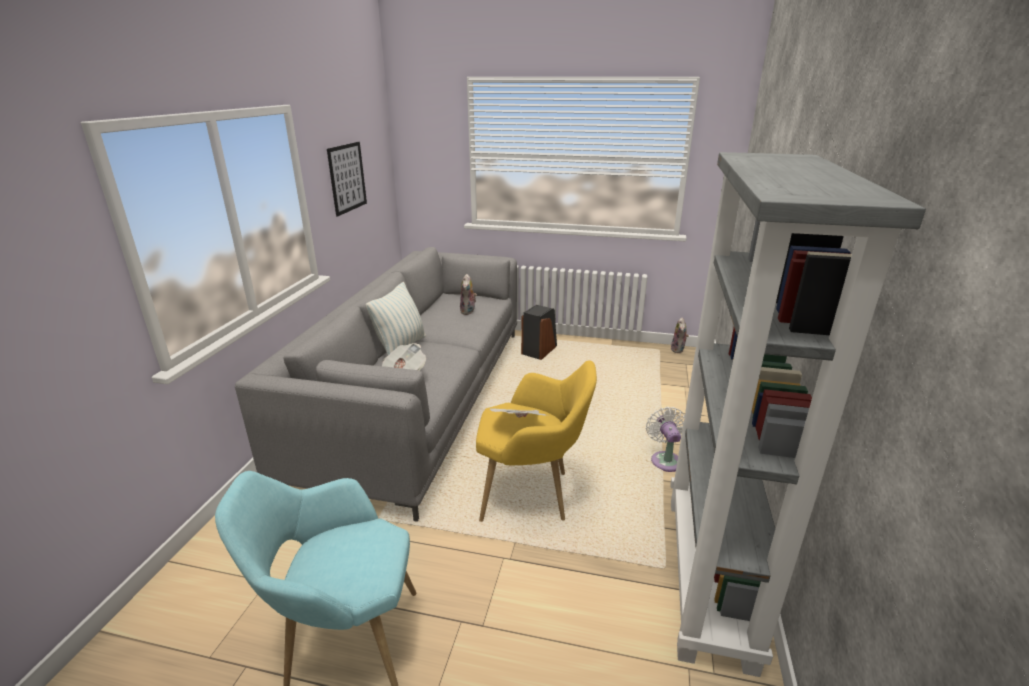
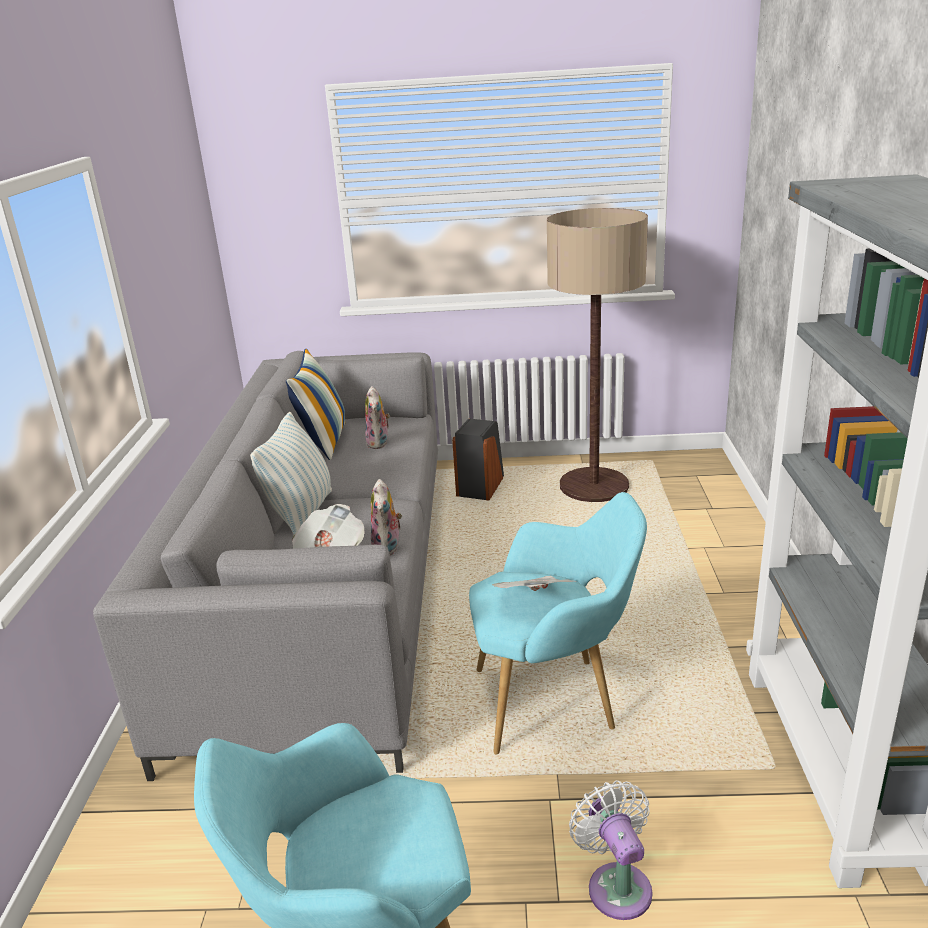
camera: 10 degrees left, 0 degrees up
(347, 178) = (166, 259): picture -> none
(435, 305) = (323, 441): none -> pillow
(532, 495) = (554, 701): yellow armchair -> turquoise armchair
(613, 361) = (594, 486): none -> floor lamp
(665, 459) = (719, 617): white fan -> white fan (617, 884)
(678, 350) = (678, 457): plush toy -> plush toy (388, 548)

